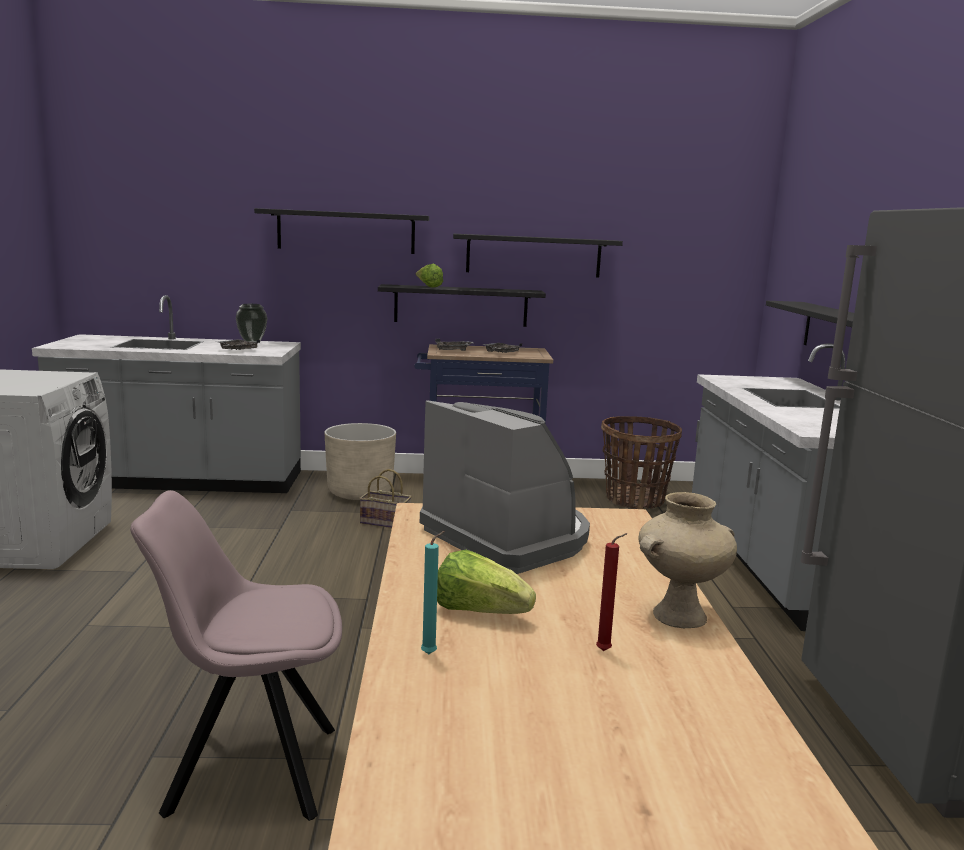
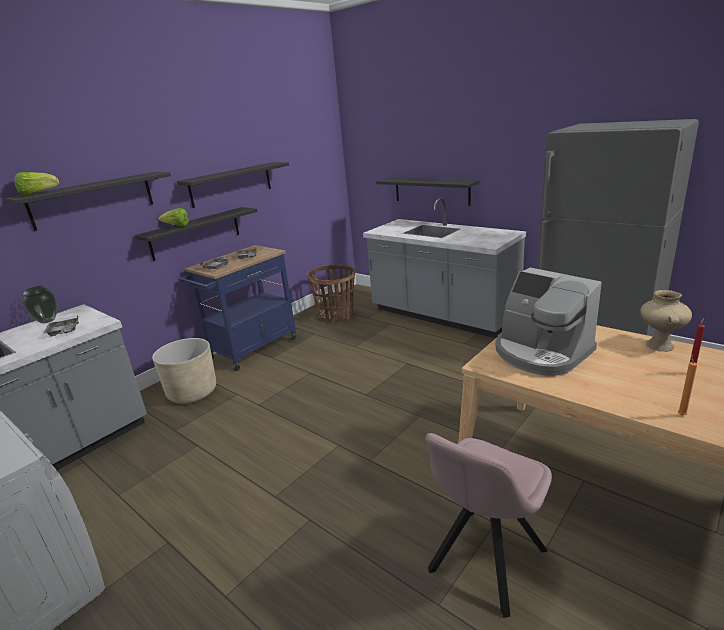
camera: 45 degrees left, 10 degrees up
(386, 522) = (251, 399): basket -> none
(431, 653) = (681, 414): turquoise candle -> orange candle
(479, 612) = (636, 388): lettuce -> lettuce (38, 193)
(508, 536) = (541, 353): coffee machine -> coffee machine turned 135 degrees counterclockwise

